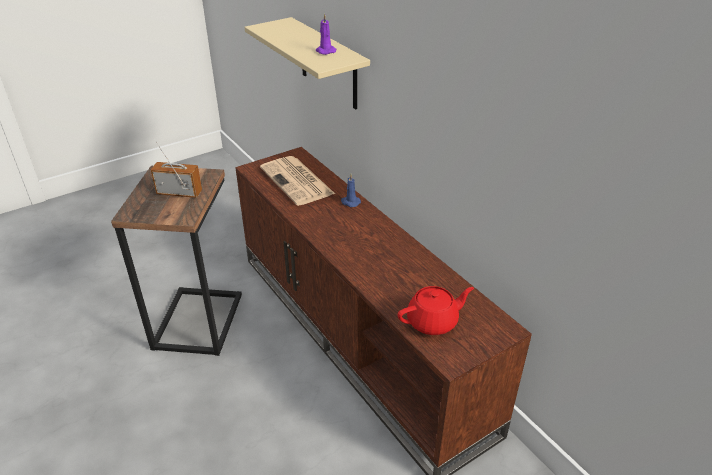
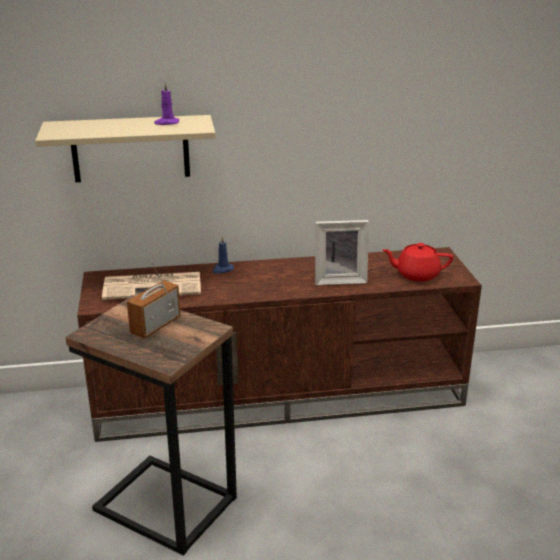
camera: 65 degrees left, 10 degrees down
(381, 271) = (339, 279): none -> picture frame
(433, 322) = (416, 275): red teapot -> red teapot turned 90 degrees counterclockwise

